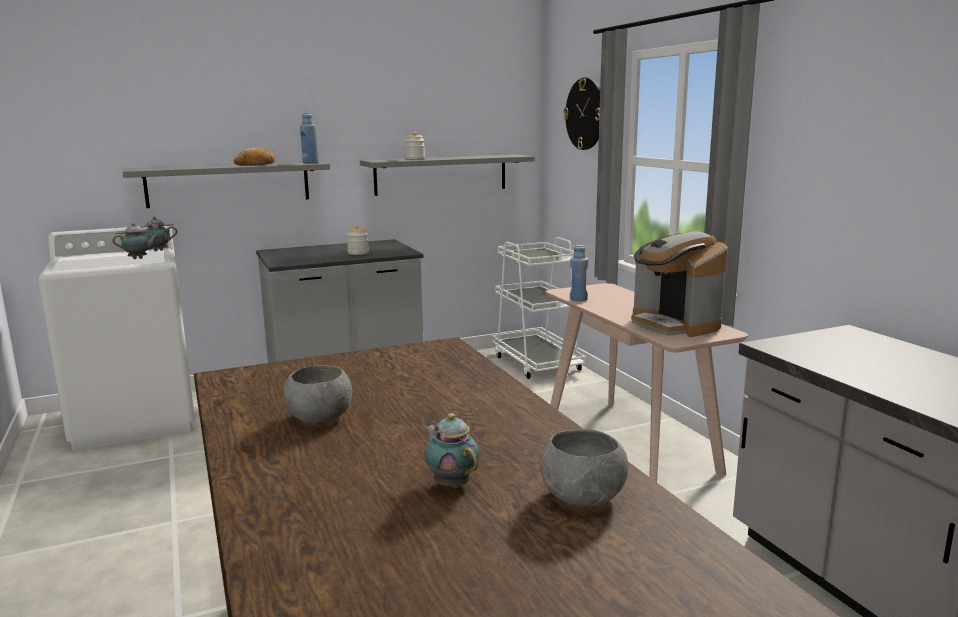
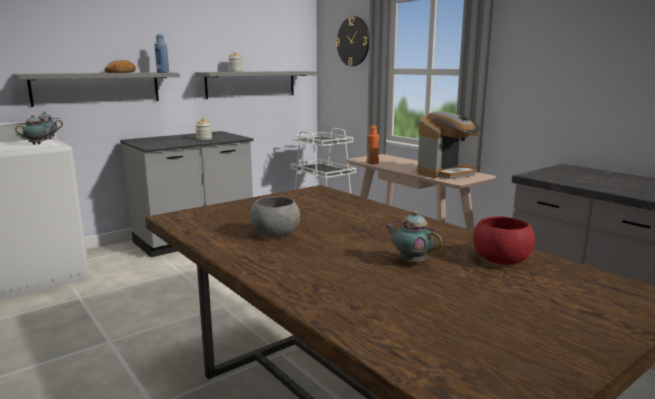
camera: 15 degrees left, 0 degrees up
(578, 299) = (372, 163): blue bottle -> orange bottle
(583, 497) = (501, 260): grey bowl -> red bowl
(674, 324) = (447, 173): coffee machine -> coffee machine turned 75 degrees counterclockwise

